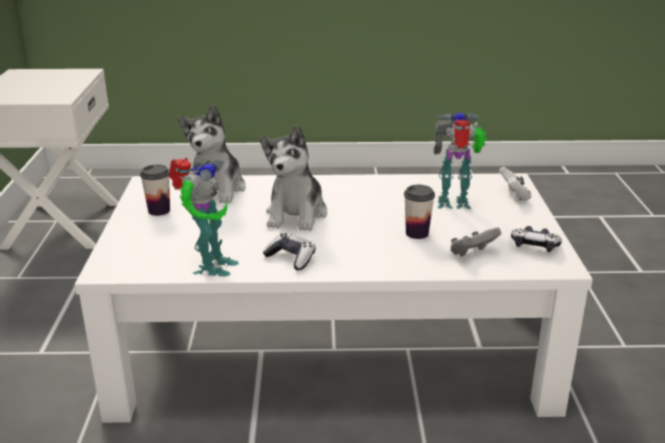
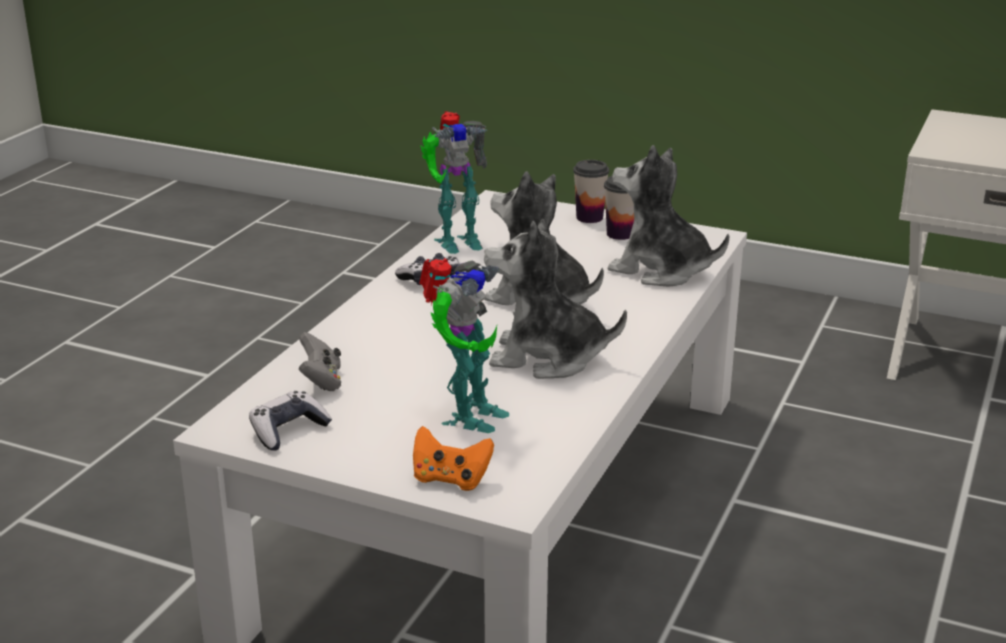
camera: 115 degrees right, 0 degrees up
(210, 266) = (456, 241): toy robot -> toy robot turned 60 degrees counterclockwise
(368, 198) = (547, 357): none -> plush toy
(417, 233) = (411, 362): cup -> cup (589, 218)
(514, 195) = (450, 479): white game controller -> orange game controller

